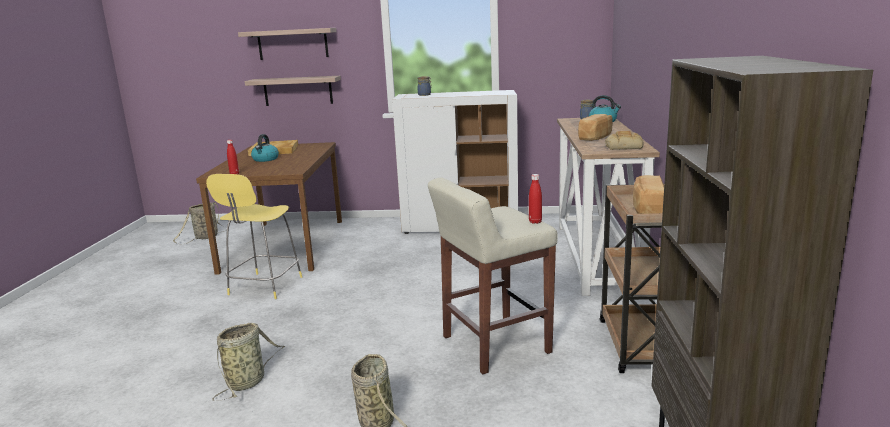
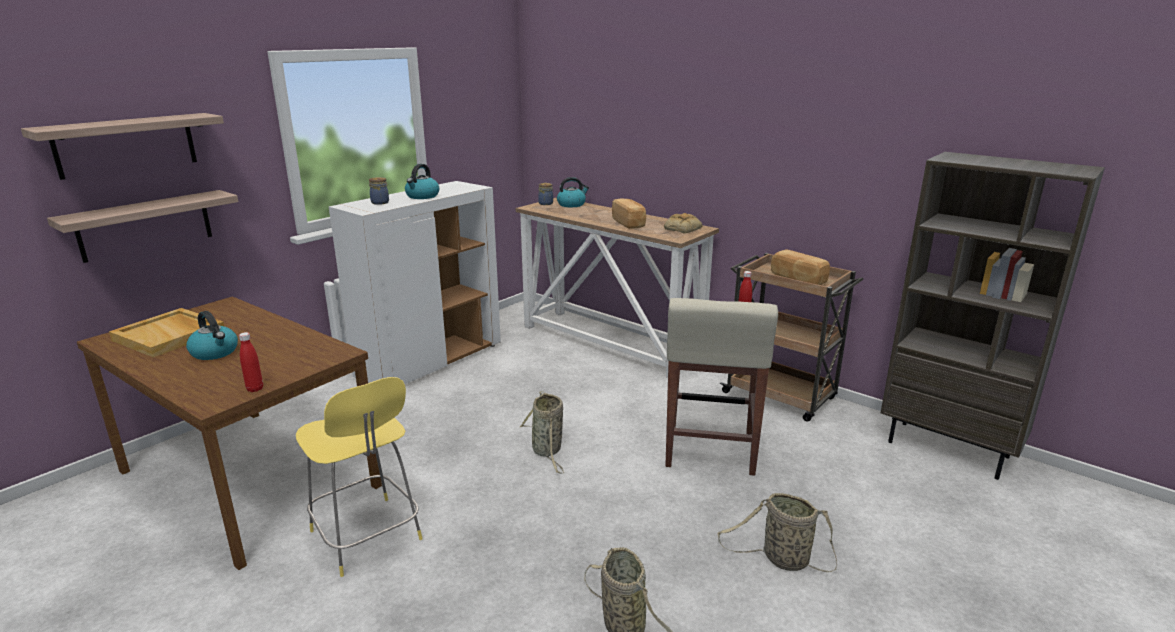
camera: 55 degrees left, 5 degrees up
(205, 237) = (50, 541): basket -> basket (547, 451)
(457, 94) = (422, 196): none -> kettle

